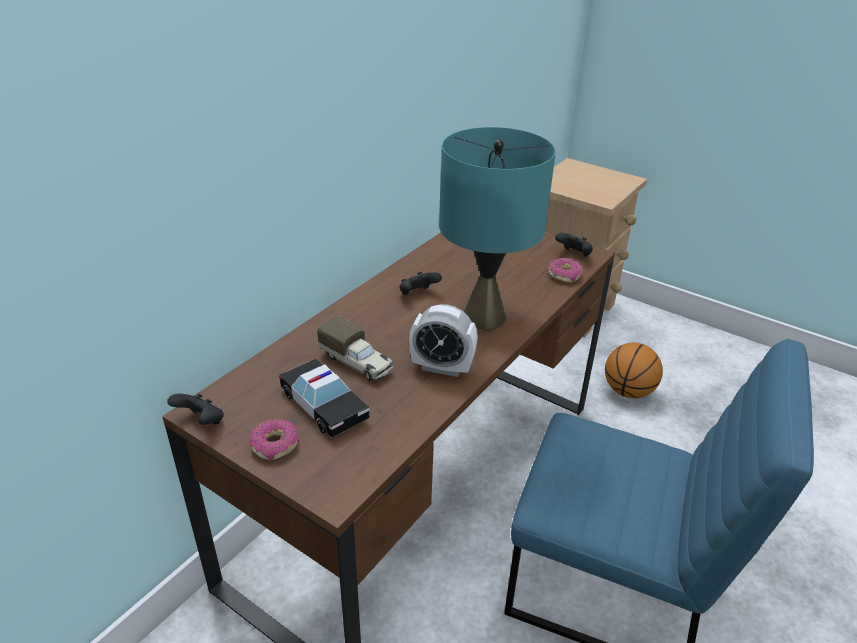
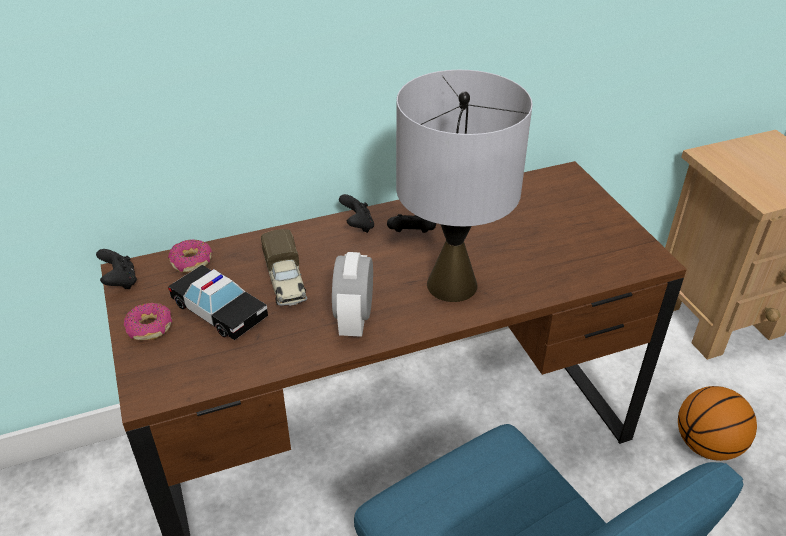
camera: 35 degrees right, 5 degrees up
(324, 406) = (219, 310): toy car -> toy car turned 45 degrees counterclockwise
(442, 367) = (354, 320): alarm clock -> alarm clock turned 45 degrees clockwise
(483, 316) = (451, 284): turquoise table lamp -> grey table lamp
(564, 275) = (592, 273): donut -> donut (192, 261)
(574, 255) = (630, 253): black game controller -> black game controller (357, 225)

